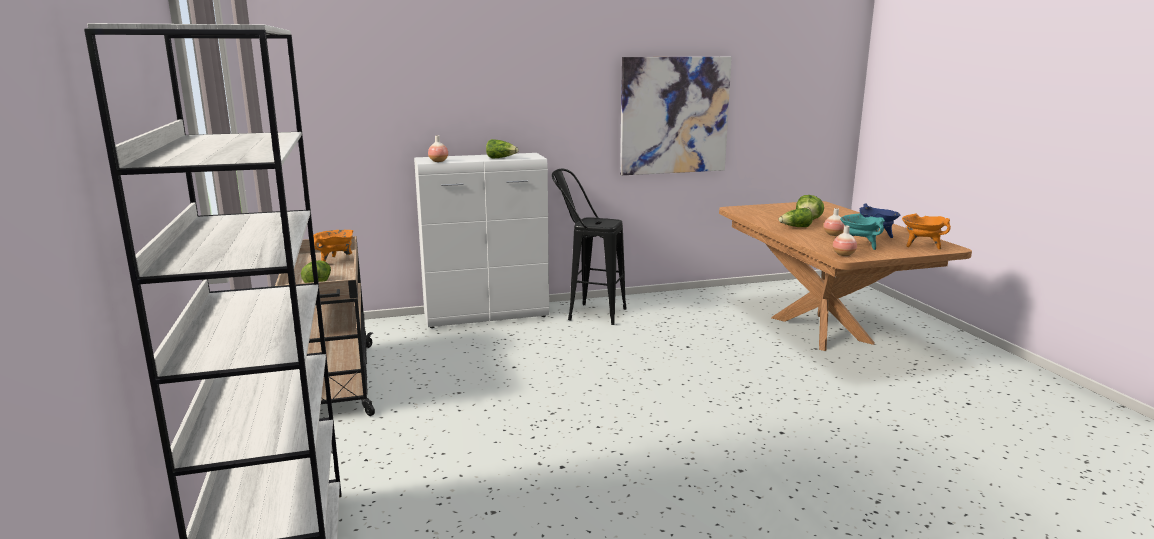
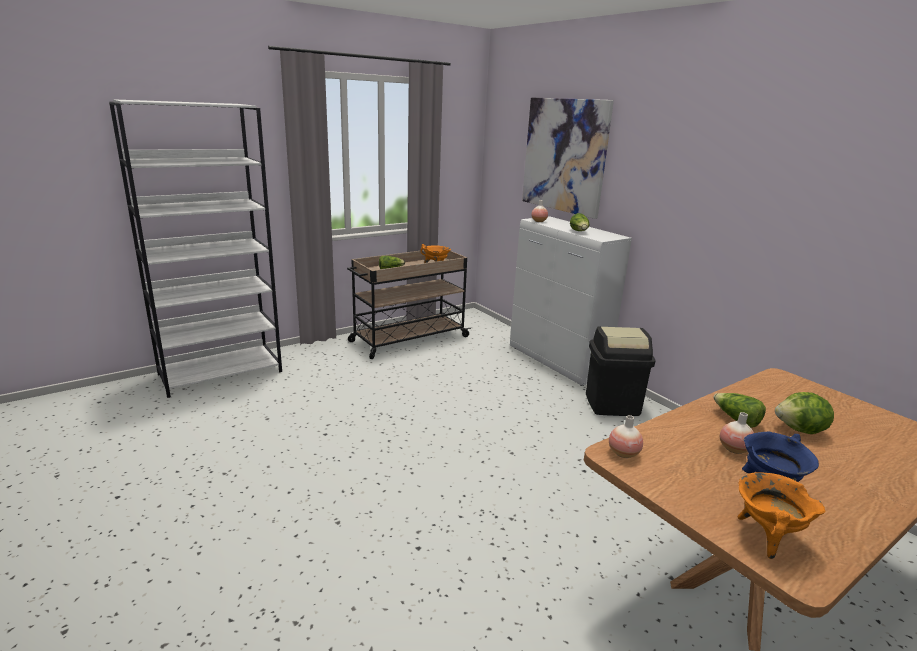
camera: 70 degrees right, 5 degrees up
(588, 313) = (612, 404): black stool -> black trash can
(674, 115) = (790, 236): picture -> picture (564, 155)
(859, 246) = (690, 469): turquoise cooking pot -> none

